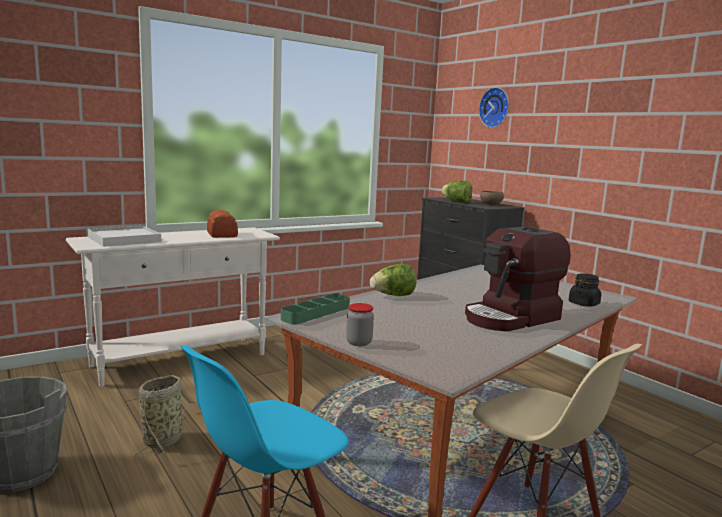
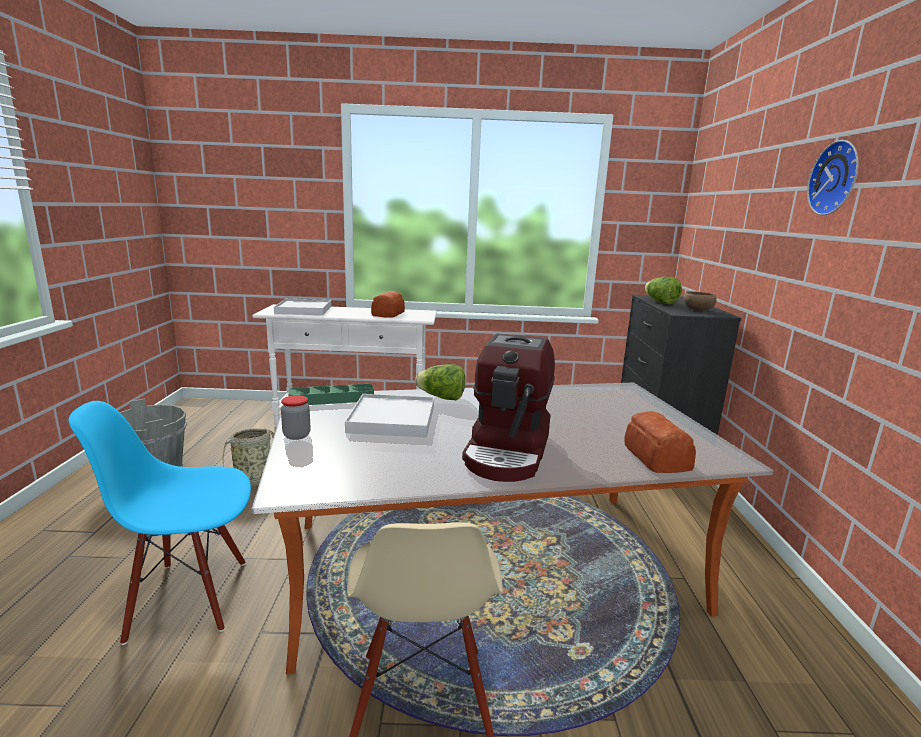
camera: 35 degrees right, 5 degrees up
(397, 316) = (392, 419): none -> white tray
(495, 107) = (737, 182): wall clock -> wall clock (837, 178)
(511, 318) = (508, 451): coffee machine -> coffee machine turned 75 degrees counterclockwise
(584, 304) = (656, 458): black jar -> bread

